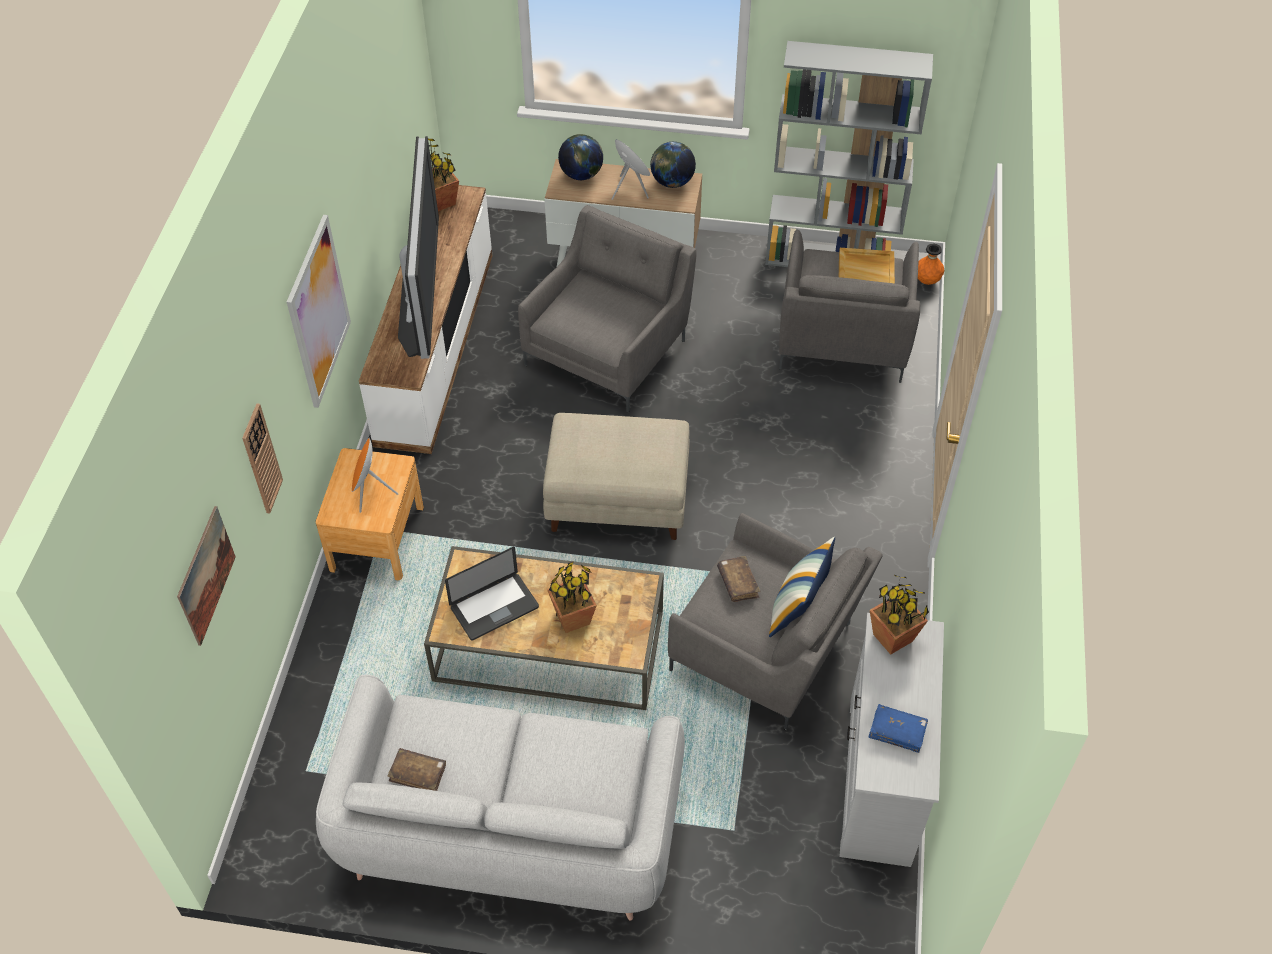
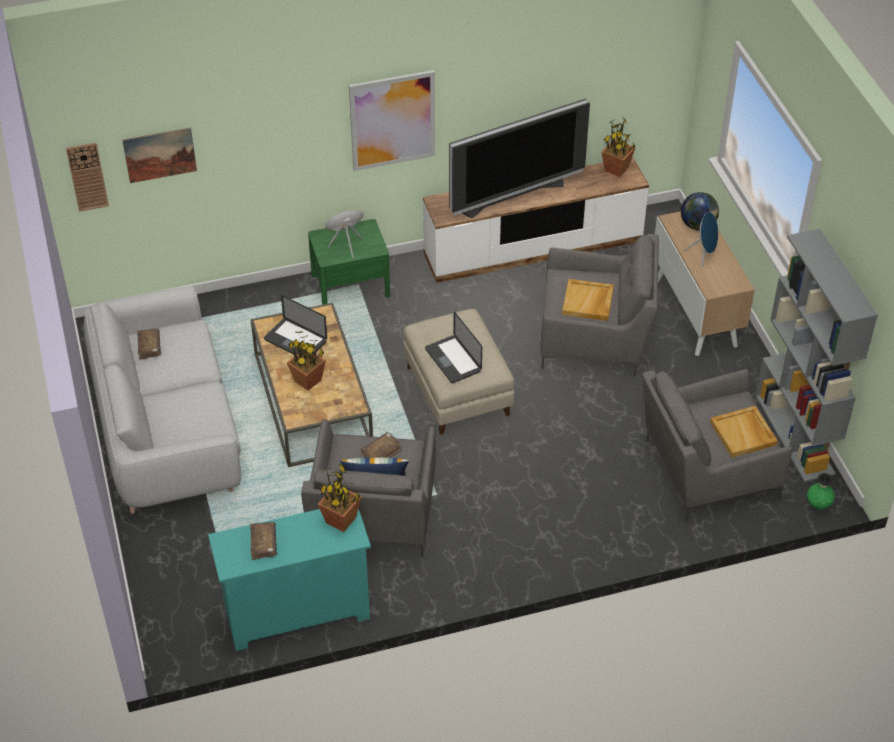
camera: 65 degrees right, 5 degrees down
(261, 459) = (263, 146): wall clock -> wall clock (87, 176)
(377, 538) = (350, 285): brown nightstand -> green nightstand
(610, 314) = (588, 302): none -> beige tray
(634, 460) = (453, 360): none -> laptop
(672, 182) = (730, 276): globe -> none
(879, 780) = (296, 613): white dresser -> turquoise dresser
(897, 731) = (263, 544): blue book -> brown book
(927, 281) = (818, 505): orange vase -> green vase

